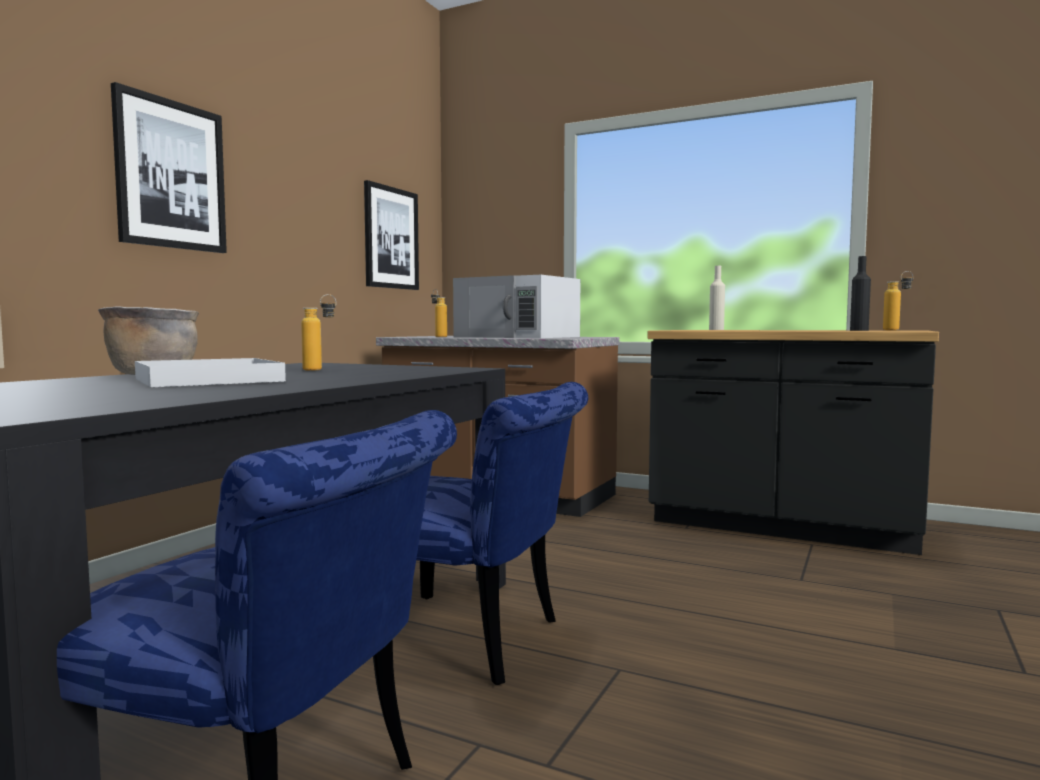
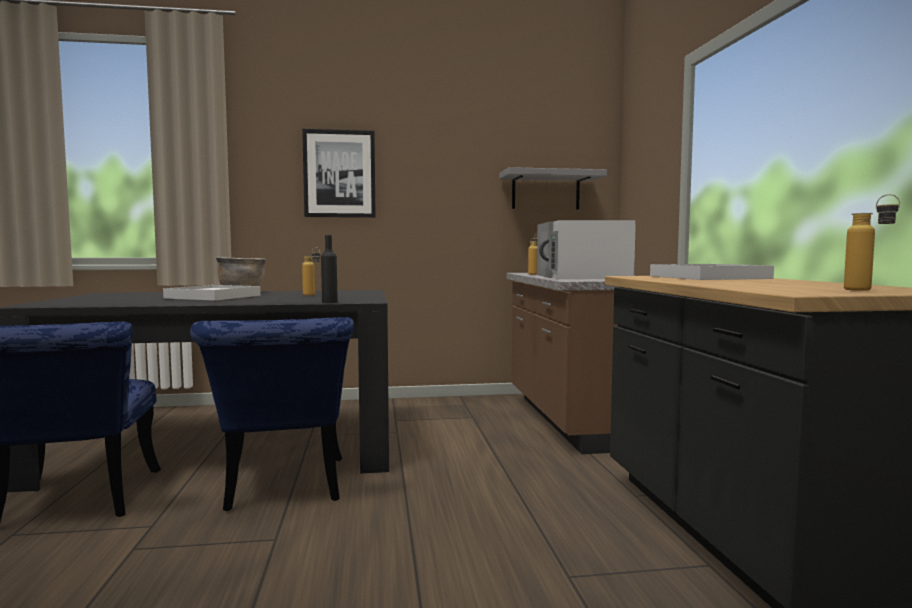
camera: 55 degrees right, 0 degrees up
(391, 238) = (545, 191): picture -> grey shelf
(716, 329) = (708, 277): beige bottle -> white tray
(859, 330) = (767, 287): black bottle -> black bottle (329, 302)

